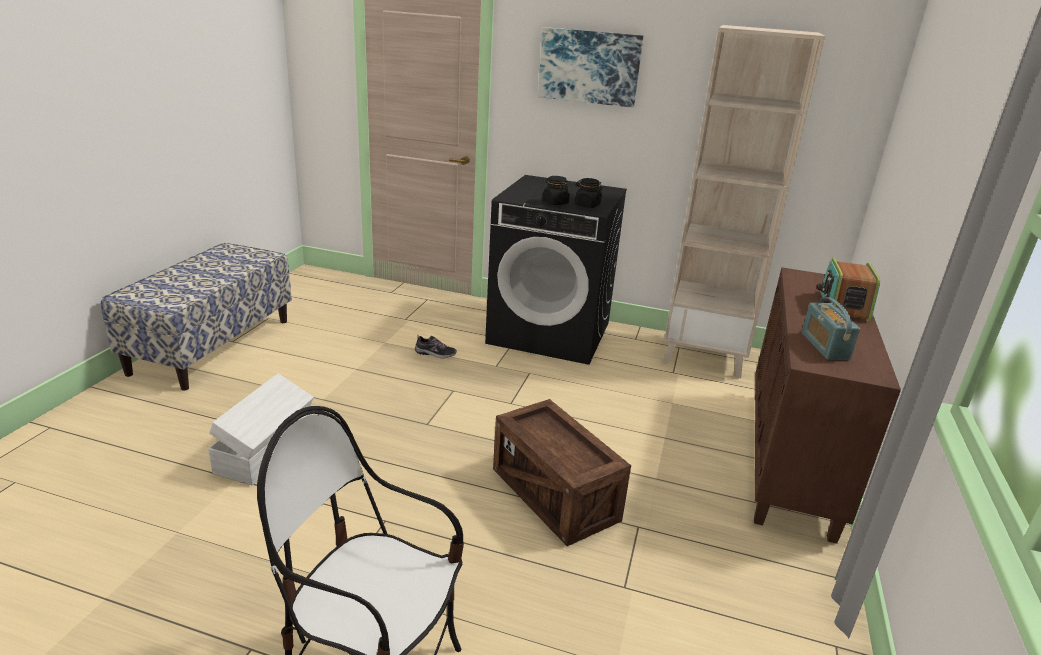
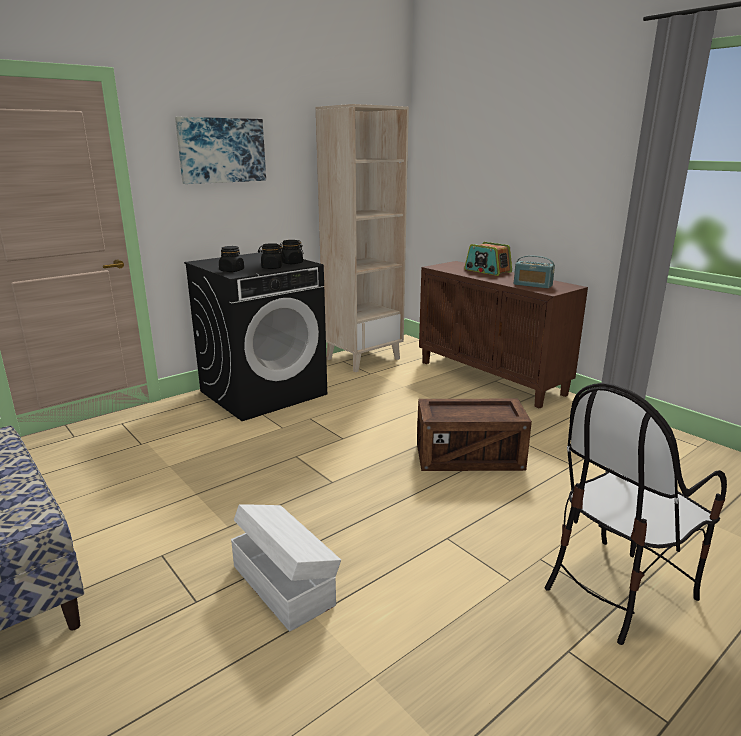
camera: 55 degrees left, 5 degrees down
(435, 353) = (226, 447): shoe -> none
(519, 194) = (231, 271): none -> black jar

